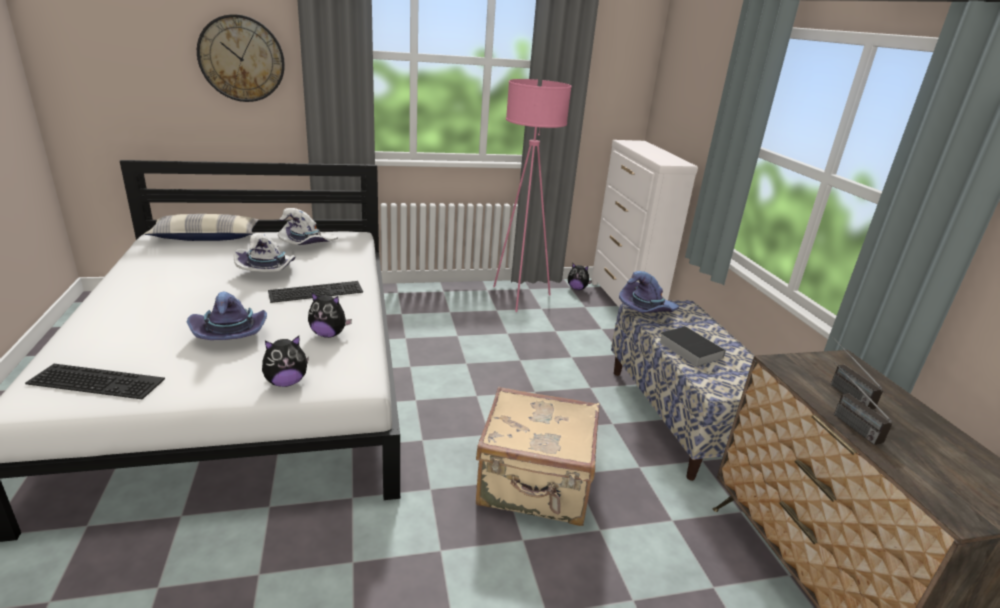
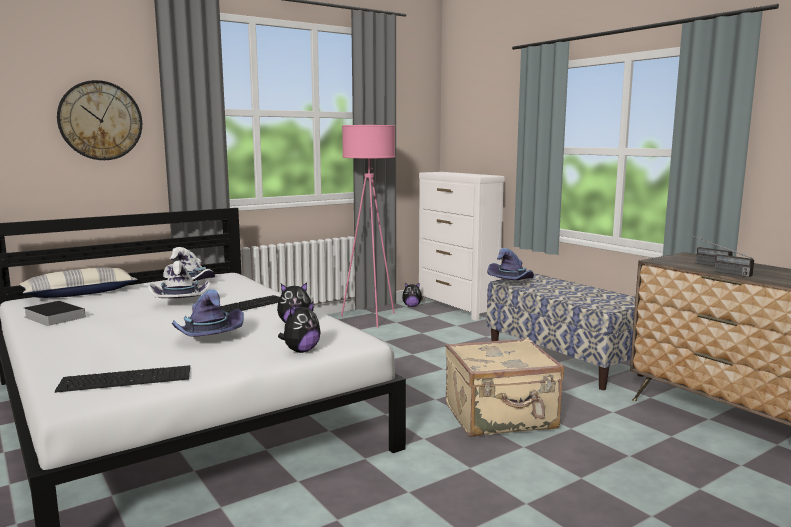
camera: 20 degrees left, 15 degrees down
(688, 348) = (563, 294): book -> book (53, 317)

